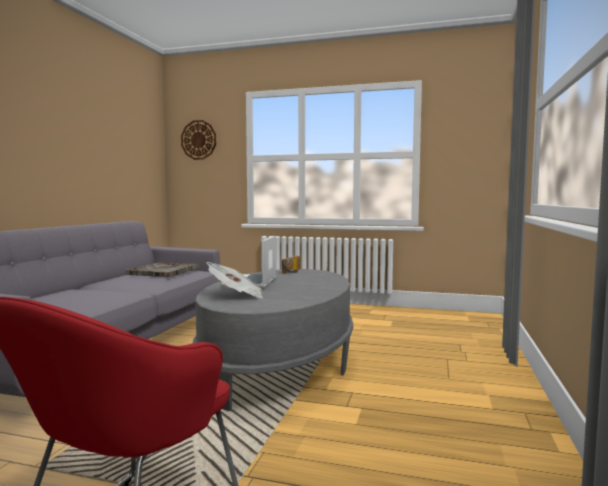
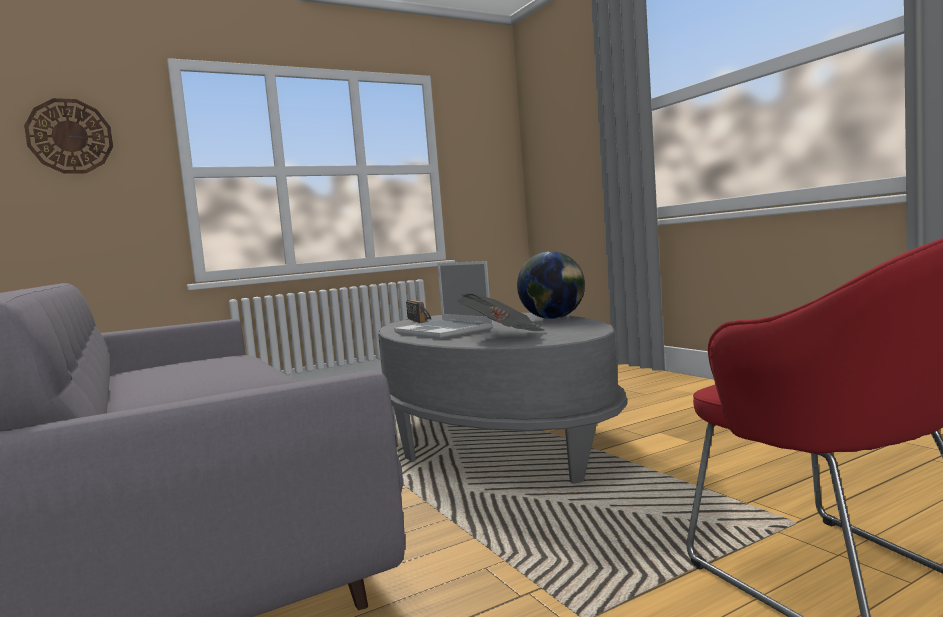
camera: 45 degrees left, 0 degrees up
(163, 271) = (194, 363): grey tray -> none
(320, 291) = (553, 319): none -> globe

